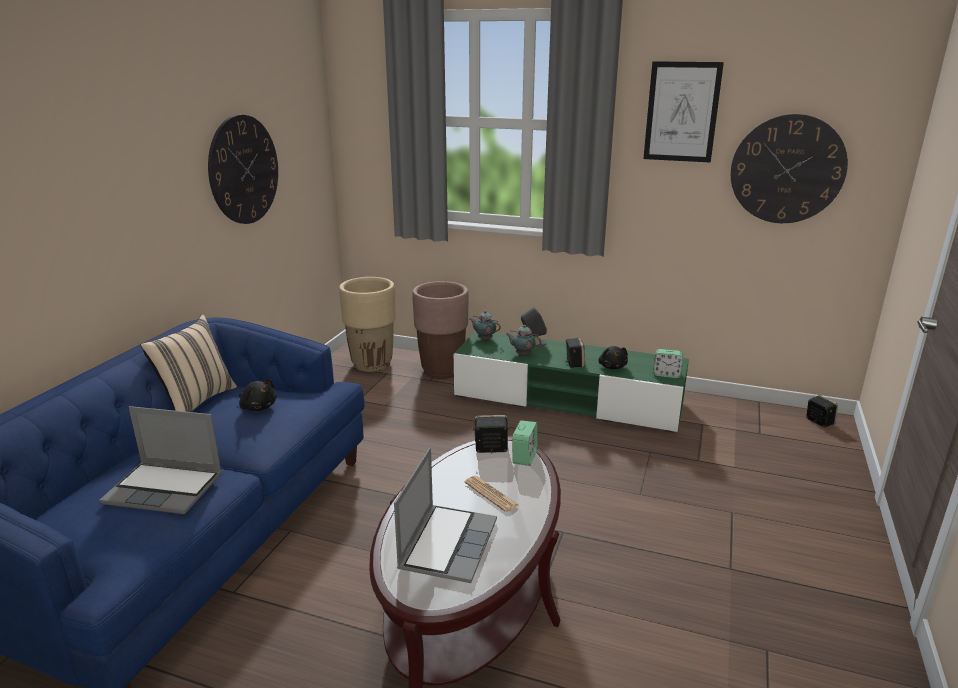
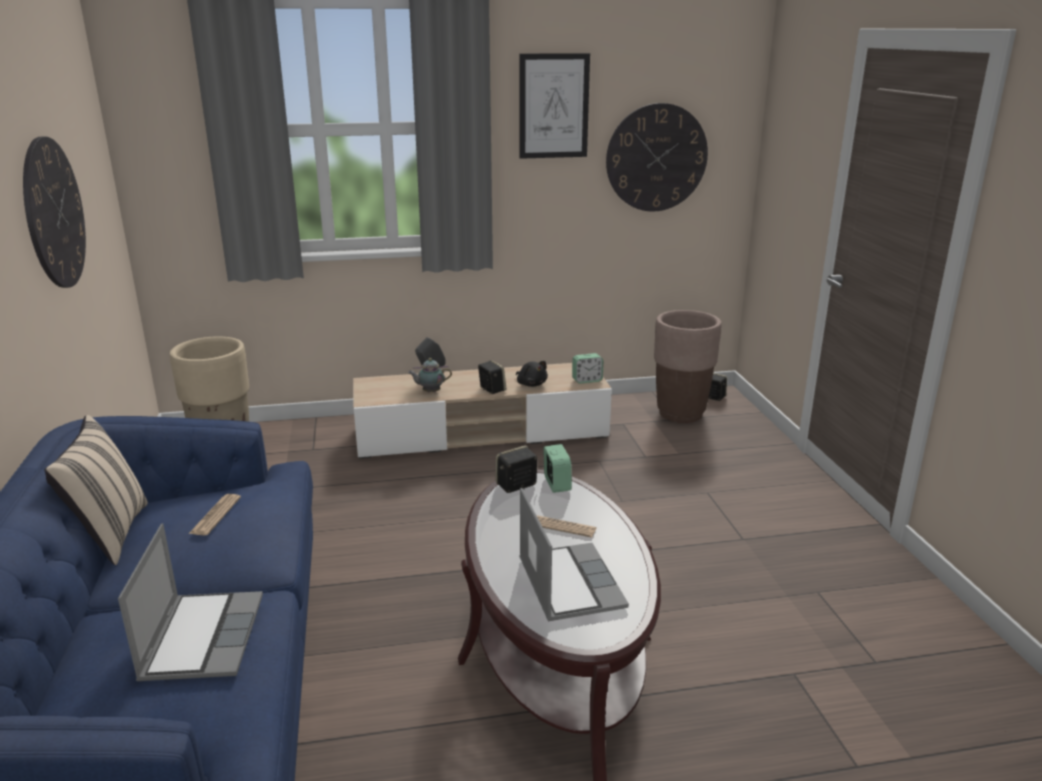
camera: 30 degrees left, 0 degrees up
(166, 489) = (202, 637): laptop -> laptop turned 75 degrees counterclockwise
(258, 407) = (215, 515): black plush toy -> newspaper
(442, 371) = (318, 436): brown planter -> brown planter (681, 414)
(484, 338) = (373, 385): teapot -> none
(567, 400) = (481, 433): green tv stand -> beige tv stand

